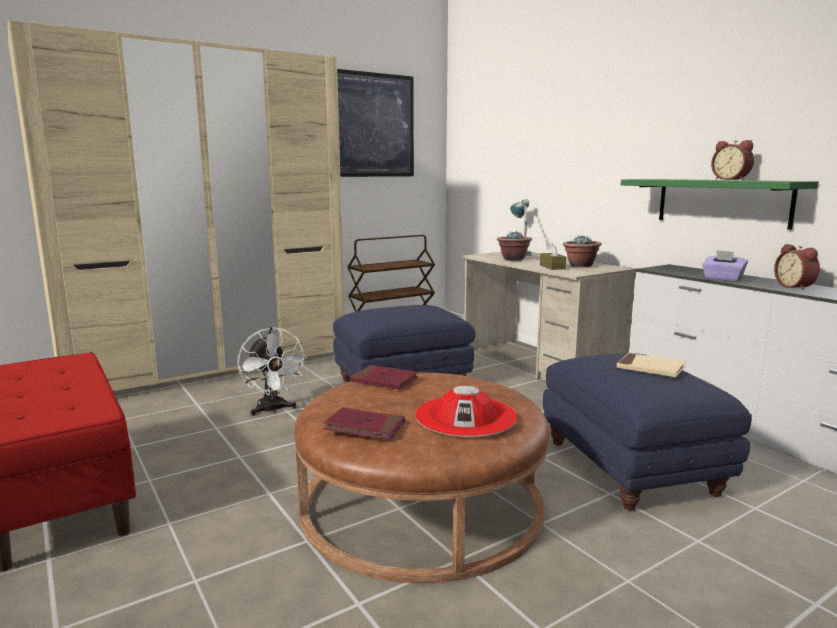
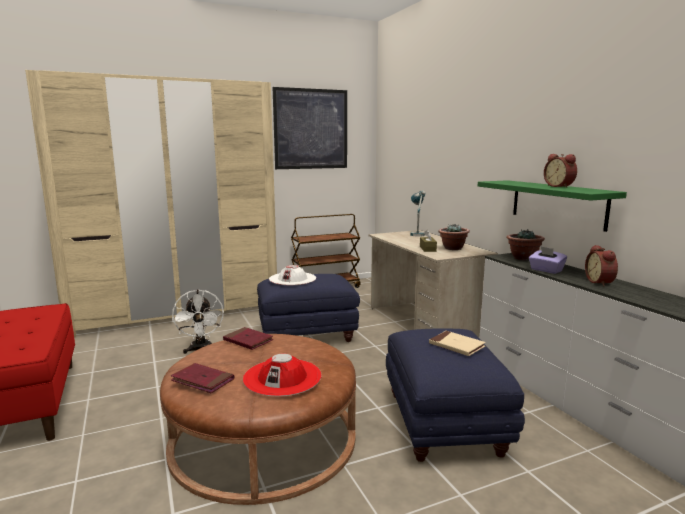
camera: 10 degrees right, 0 degrees up
(385, 311) = (292, 279): none -> white hat
(513, 259) = (405, 240): potted plant -> potted plant (523, 258)

